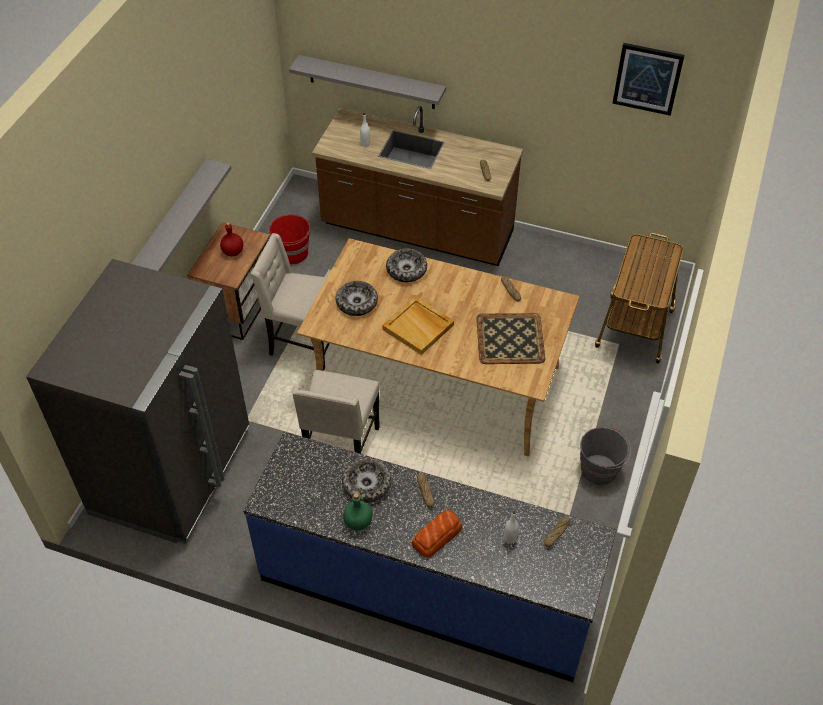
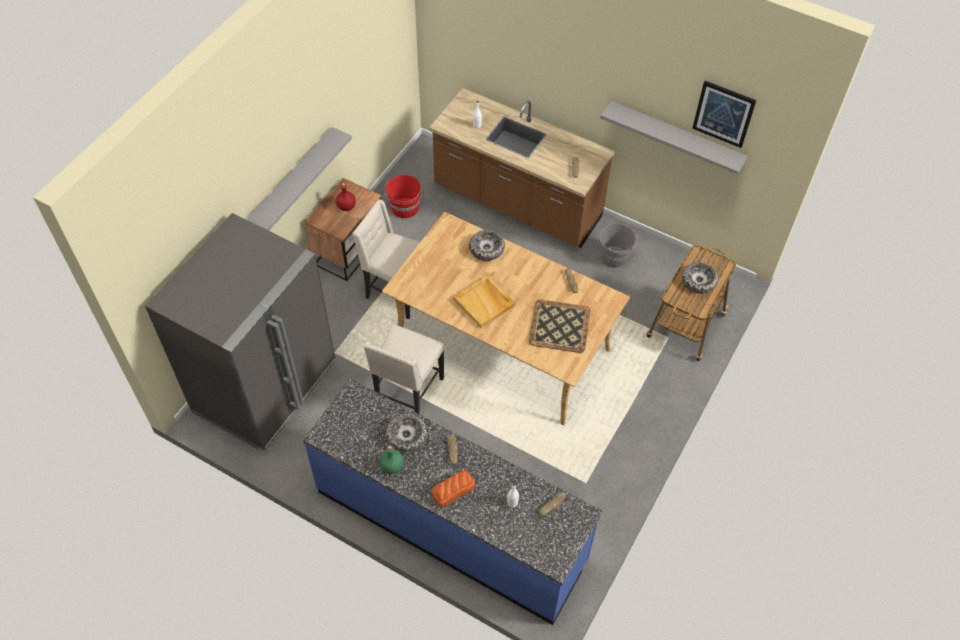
camera: 10 degrees right, 5 degrees up
(357, 303) = (437, 272): bowl -> bowl (698, 281)
(371, 82) = (491, 72): grey shelf -> grey shelf (675, 137)
(600, 469) = (622, 448): grey bucket -> grey bucket (614, 257)

